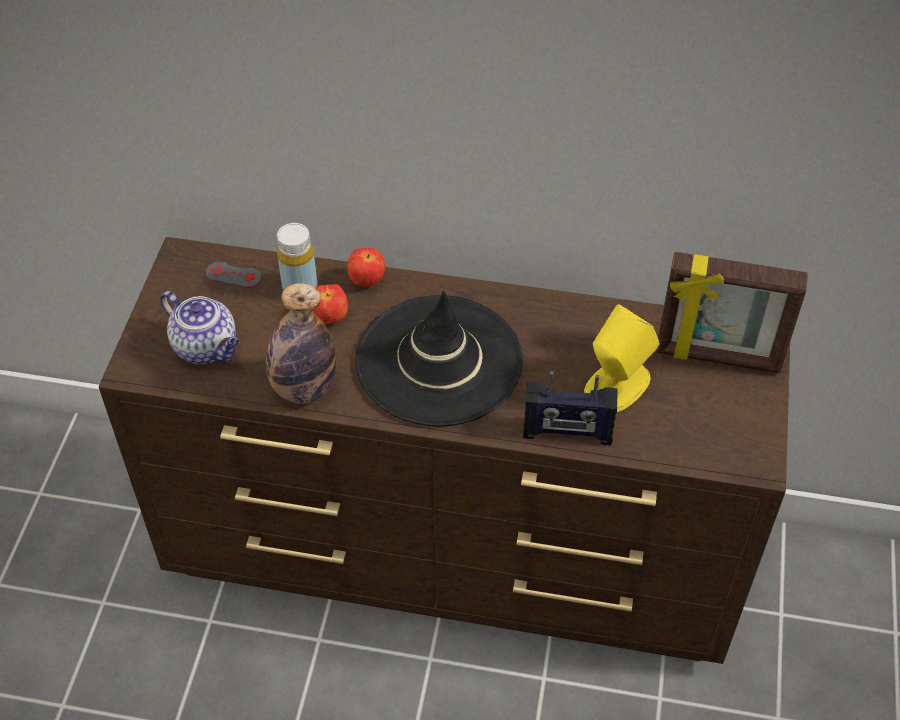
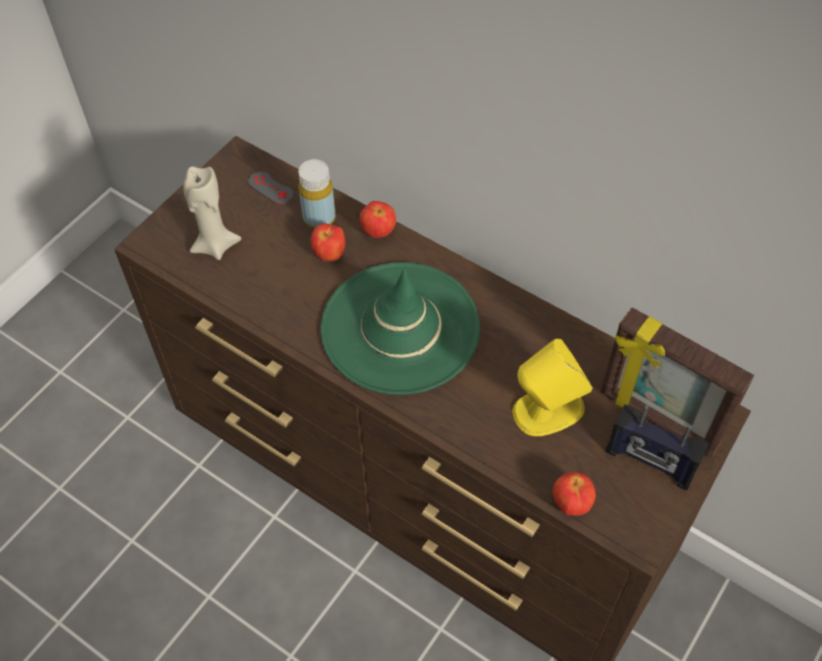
camera: 25 degrees right, 5 degrees up
(207, 347) = (215, 245): teapot -> beige candle
(303, 388) = (273, 310): bottle -> none
(438, 361) = (400, 328): black hat -> green hat
(567, 432) = (477, 438): radio -> radio (649, 462)
(682, 458) = (570, 504): none -> apple

